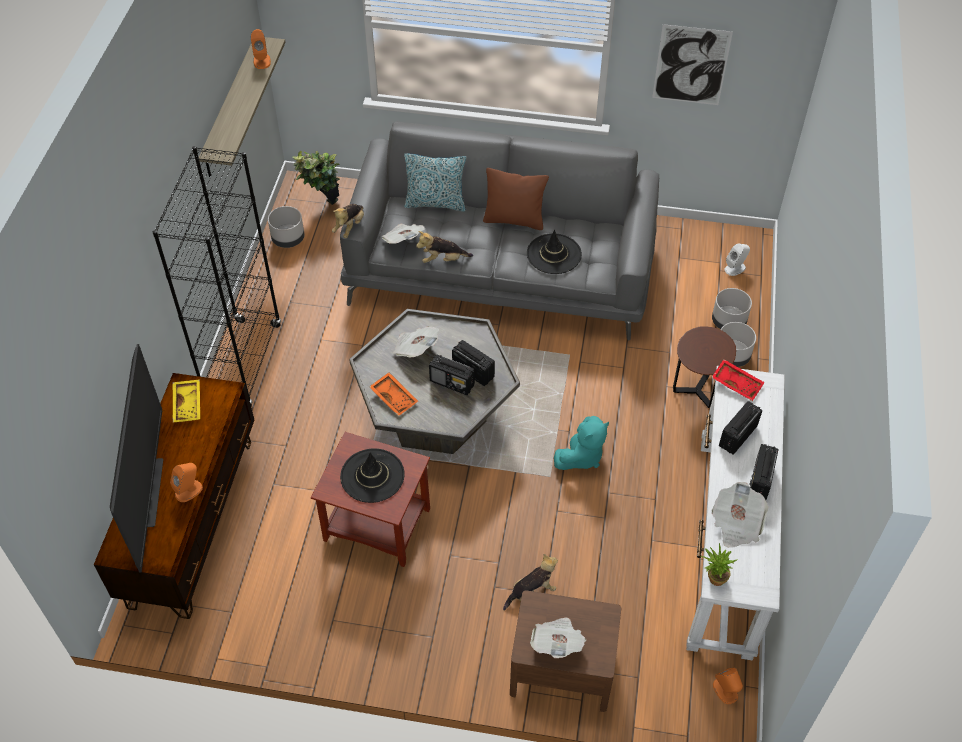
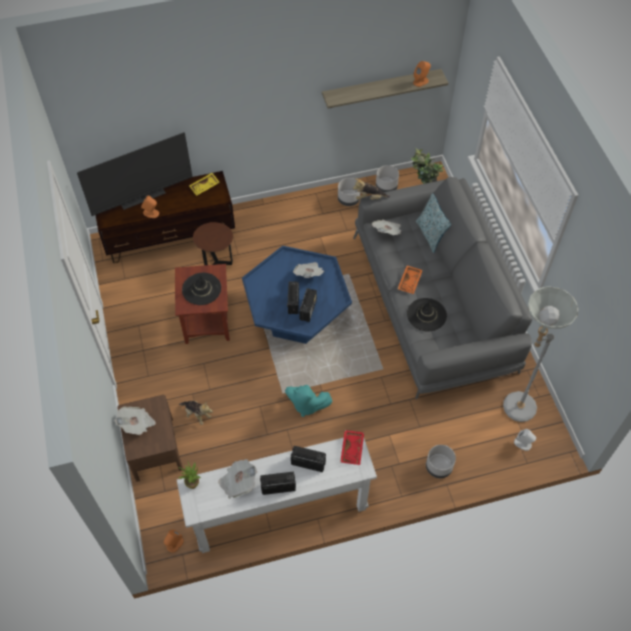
camera: 65 degrees right, 5 degrees up
(243, 363) = (283, 209): black bookcase -> none
(394, 397) = (268, 279): orange tray -> orange tray (410, 282)
(436, 414) = (297, 316): grey coffee table -> blue coffee table
(443, 259) = (386, 258): plush toy -> none
(514, 220) = (444, 282): brown pillow -> none
(686, 258) = (512, 409): none -> grey floor lamp
(691, 65) = (582, 301): picture -> none
(697, 391) = (395, 454): brown side table -> brown side table (217, 262)
(728, 322) = (469, 455): grey planter -> grey planter (348, 199)

